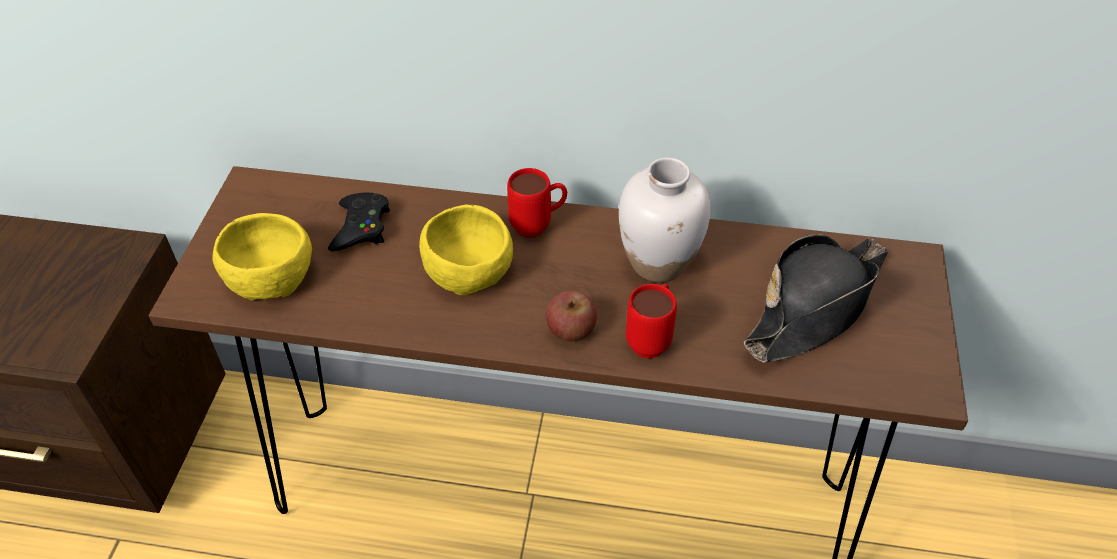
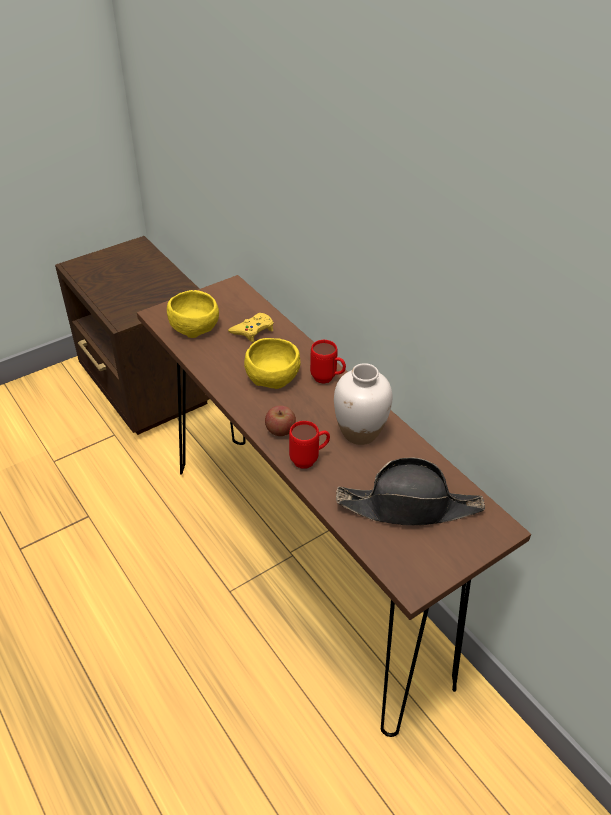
camera: 45 degrees right, 5 degrees down
(361, 227) = (253, 330): black game controller -> yellow game controller

